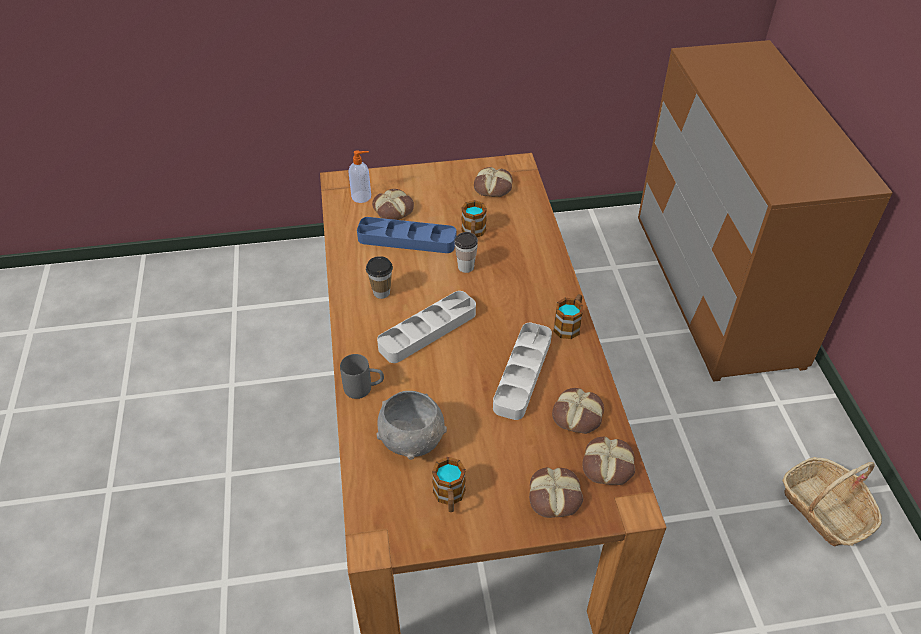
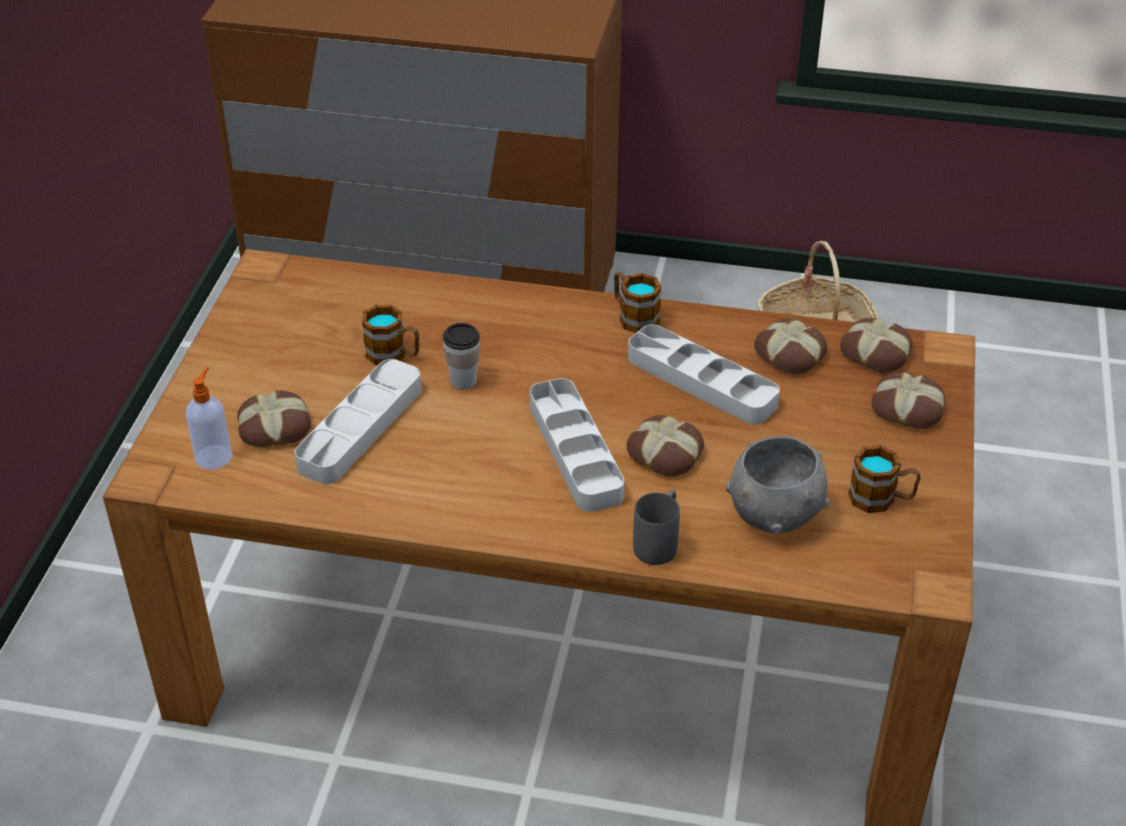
camera: 70 degrees left, 5 degrees down
(381, 292) = (466, 482): cup -> none
(407, 239) = (360, 428): blue tray -> grey tray
(493, 187) = (299, 307): bread -> bread (666, 452)

